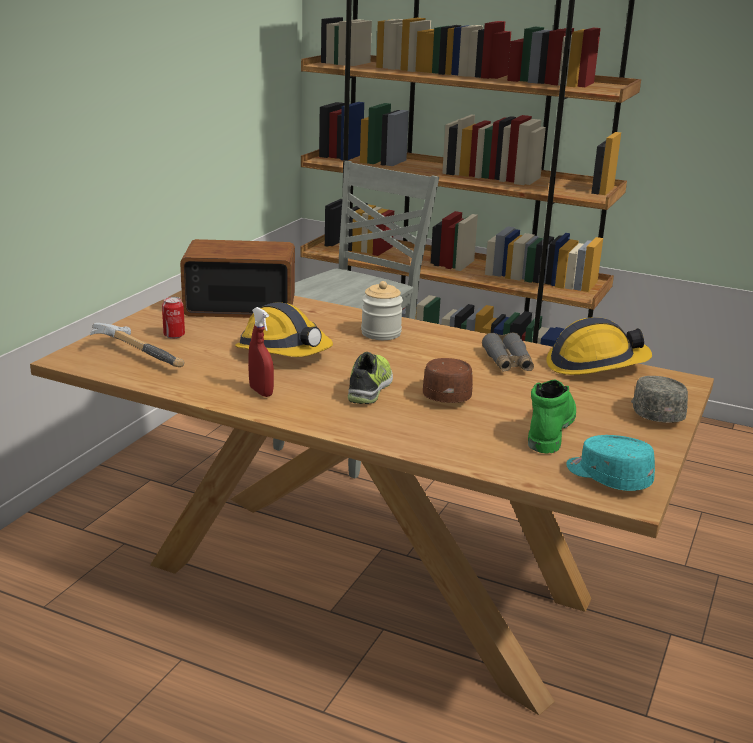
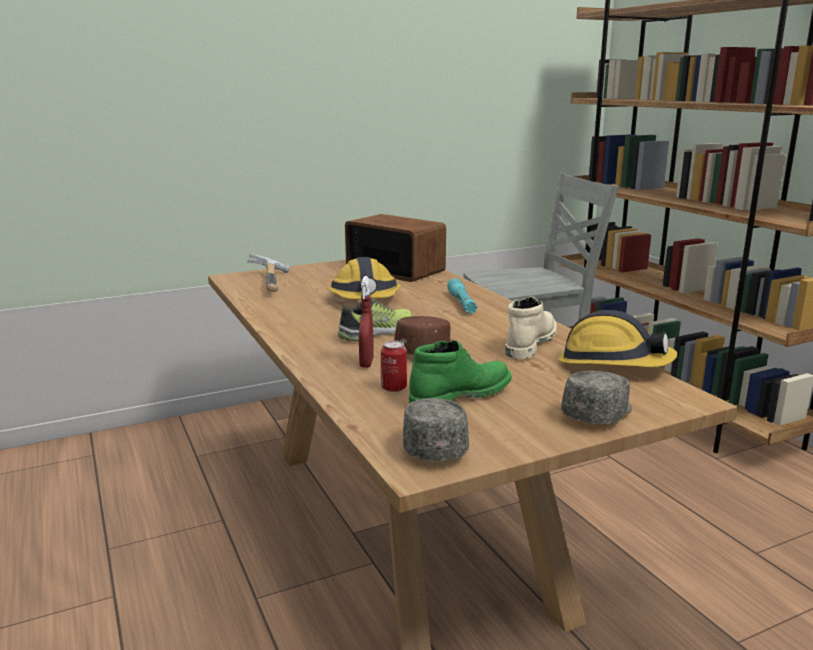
camera: 40 degrees right, 5 degrees down
(174, 335) = (316, 277): can -> can (393, 388)
(261, 392) = (297, 317): red spray bottle -> red spray bottle (366, 363)
(381, 333) = (462, 303): jar -> turquoise flashlight
(508, 362) = (529, 343): grey binoculars -> beige boot
(607, 477) = (433, 445): turquoise cap -> grey cap

